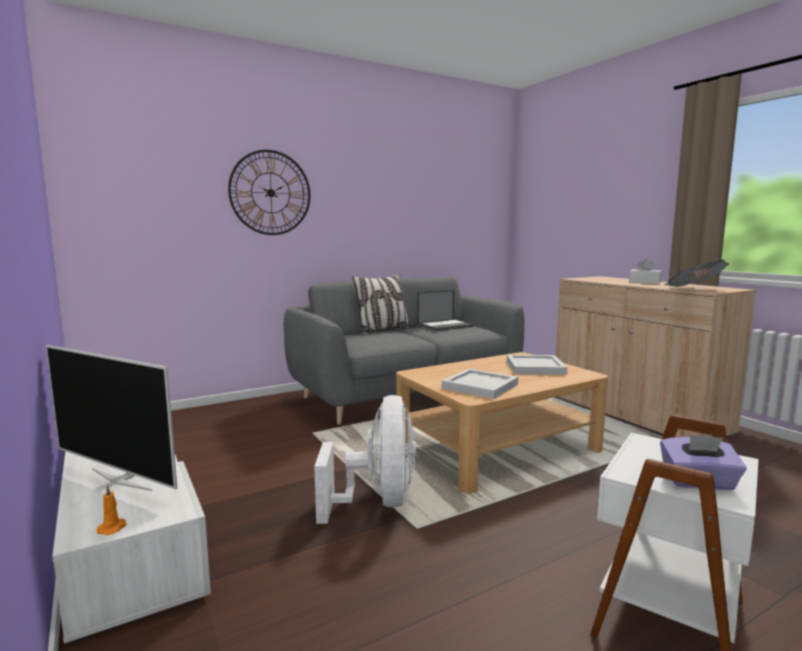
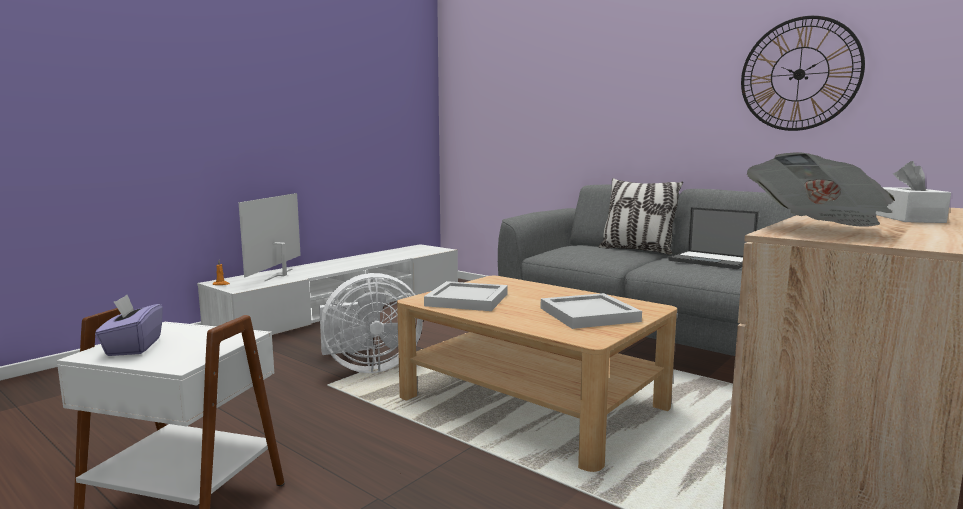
camera: 70 degrees right, 0 degrees up
(270, 193) = (579, 87): wall clock -> wall clock (799, 74)

